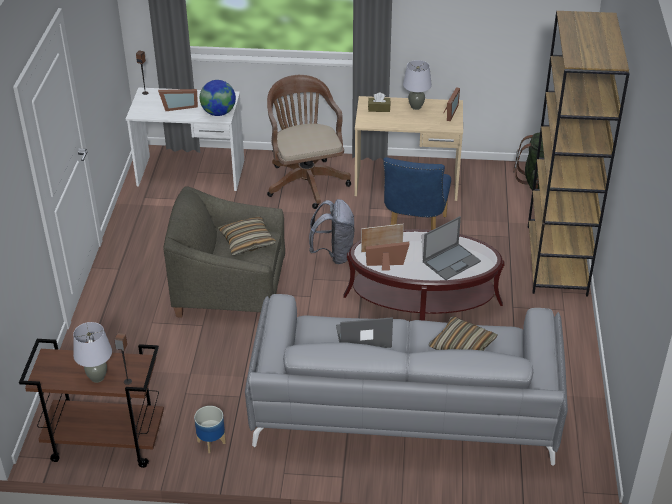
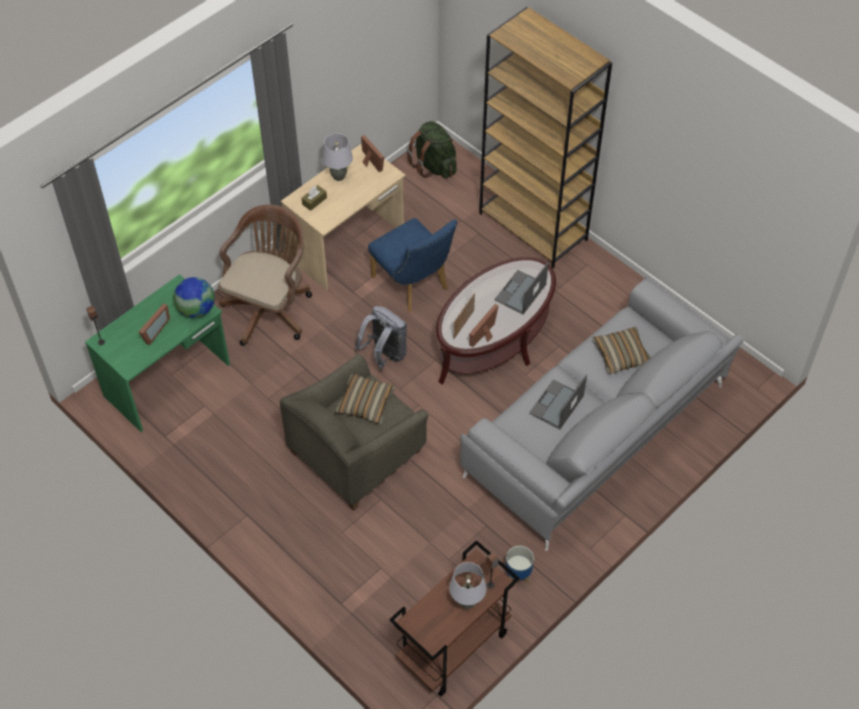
camera: 50 degrees left, 15 degrees up
(191, 174) = (168, 381): white desk -> green desk
(305, 181) = (270, 308): brown office chair -> brown office chair turned 90 degrees clockwise
(452, 261) = (520, 293): laptop -> laptop turned 150 degrees counterclockwise

